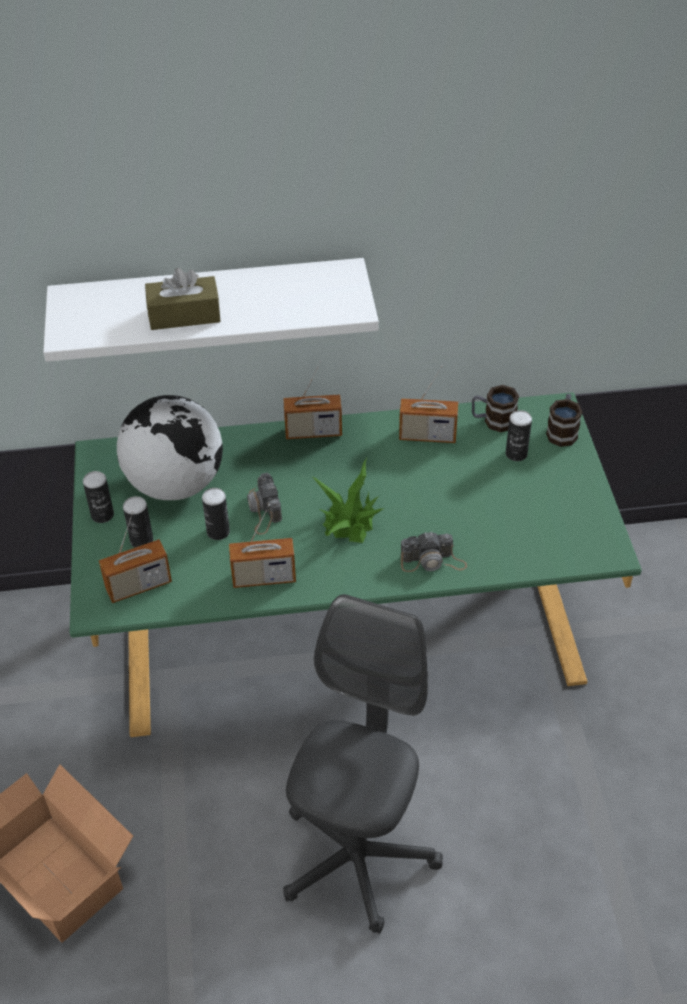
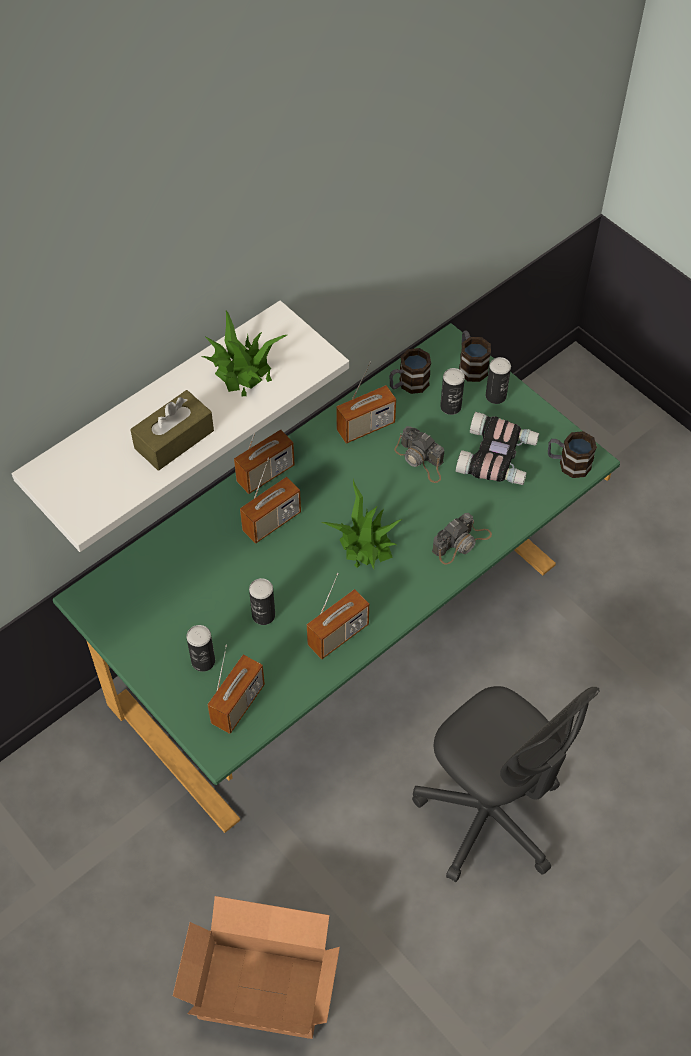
camera: 35 degrees left, 10 degrees up
(102, 515) = (145, 657): can -> can (495, 396)
(175, 484) = (186, 591): globe -> none
(263, 510) = (285, 572): camera -> camera (421, 460)
(284, 291) = (242, 369): none -> potted plant
(286, 468) = (272, 522): none -> radio
(357, 857) = (488, 816): grey office chair -> grey office chair turned 150 degrees clockwise
(525, 511) = (498, 457): none -> binoculars
(587, 547) = (568, 463): none -> mug

